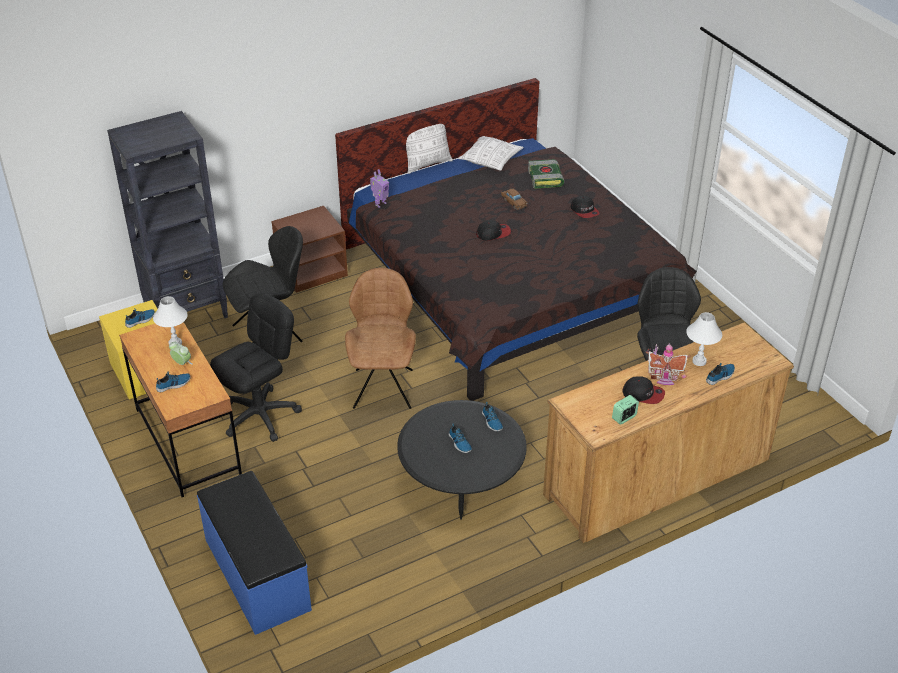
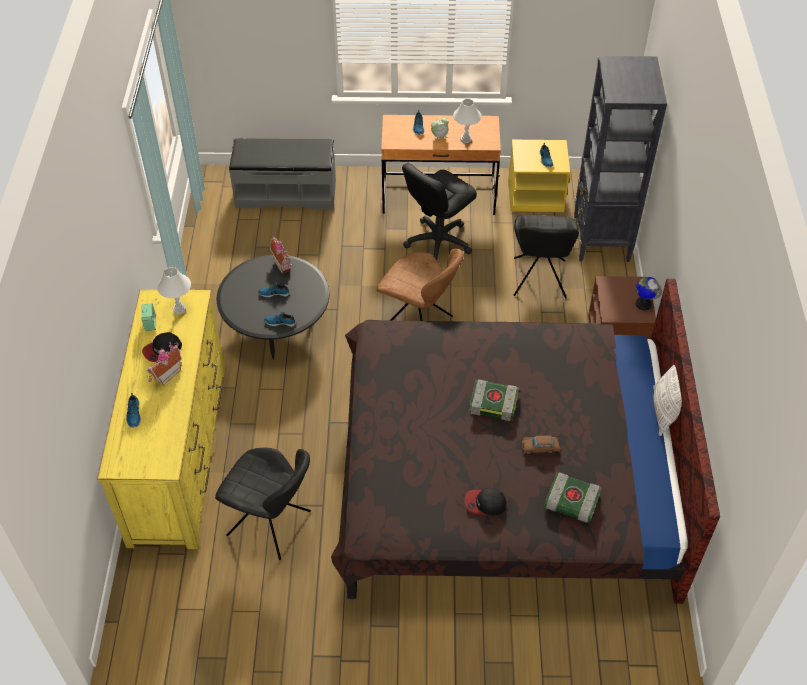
camera: 120 degrees right, 10 degrees up
(256, 574) = (286, 193): blue bench -> grey bench
(260, 416) = (438, 242): black office chair -> black office chair turned 60 degrees clockwise
(307, 216) = (643, 304): none -> globe
(380, 204) = (603, 338): toy robot -> none
(416, 454) = (283, 264): none -> toy house
(490, 160) = (641, 471): pillow -> none
(493, 233) = (494, 402): cap -> book
(657, 477) = (178, 453): brown dresser -> yellow dresser
(699, 361) = (163, 410): white table lamp -> white table lamp (179, 309)

